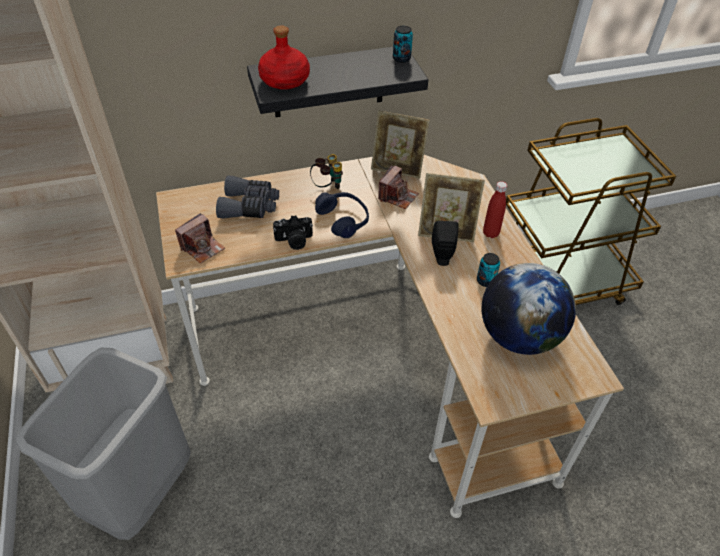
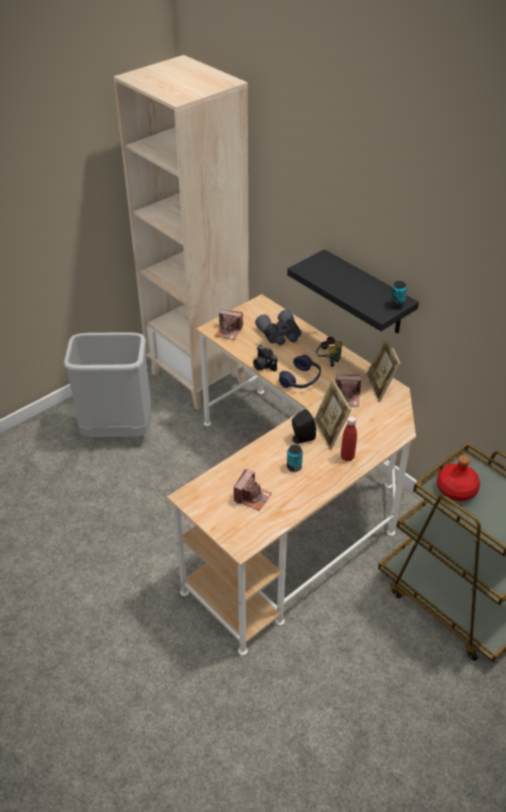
camera: 65 degrees right, 5 degrees down
(284, 80) = (321, 268): red bottle -> red bottle (456, 489)
(518, 336) = (252, 497): globe -> camera

